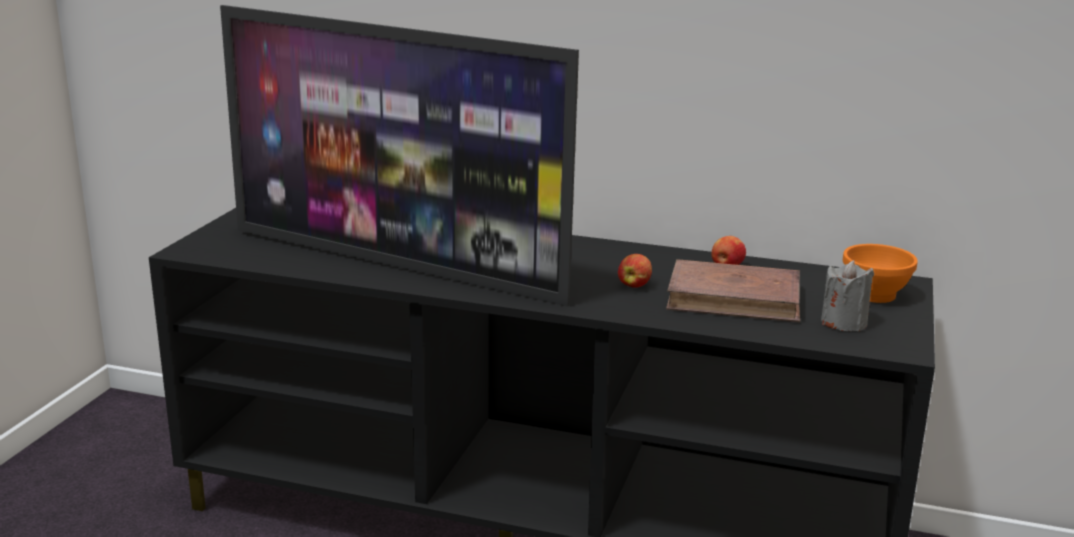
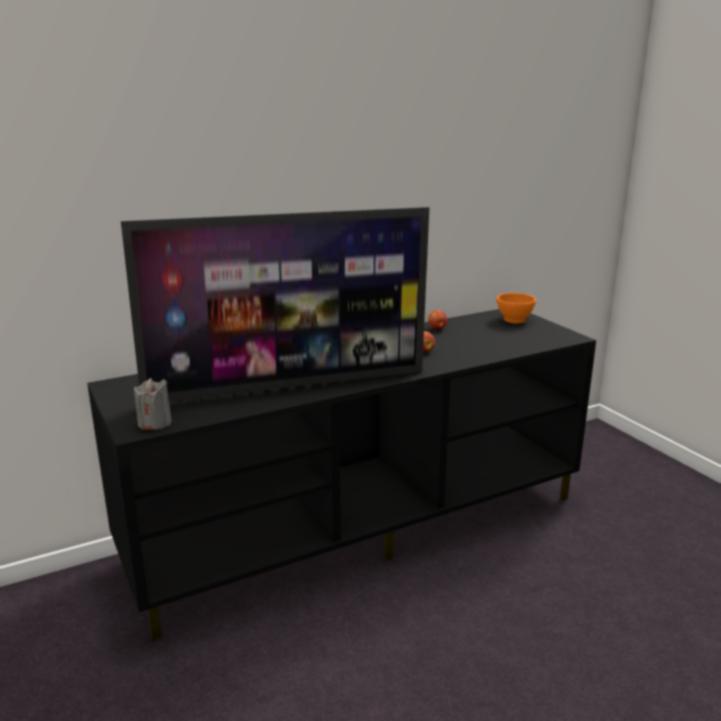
camera: 45 degrees left, 0 degrees up
(734, 299) = (474, 341): brown book -> none
(844, 323) = (532, 335): grey candle -> grey candle (154, 423)

